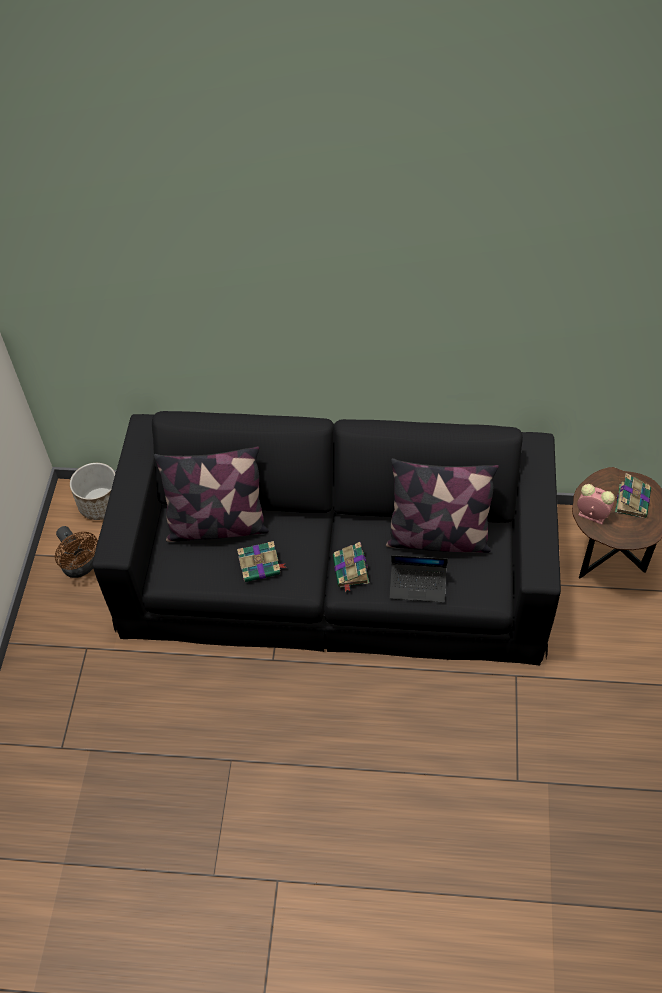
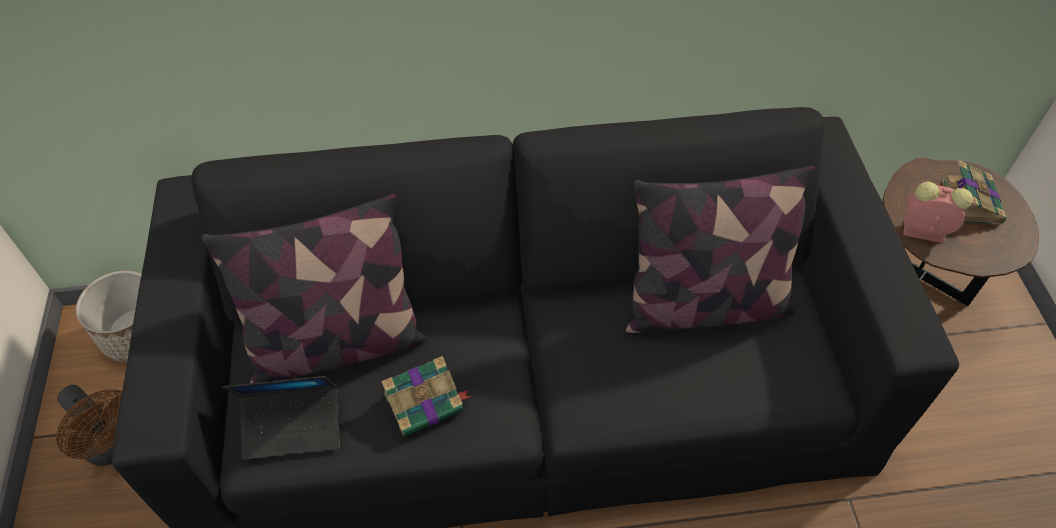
camera: 15 degrees left, 0 degrees up
(351, 571) = (581, 384): book -> none
(418, 585) = (697, 390): laptop -> laptop (292, 426)

